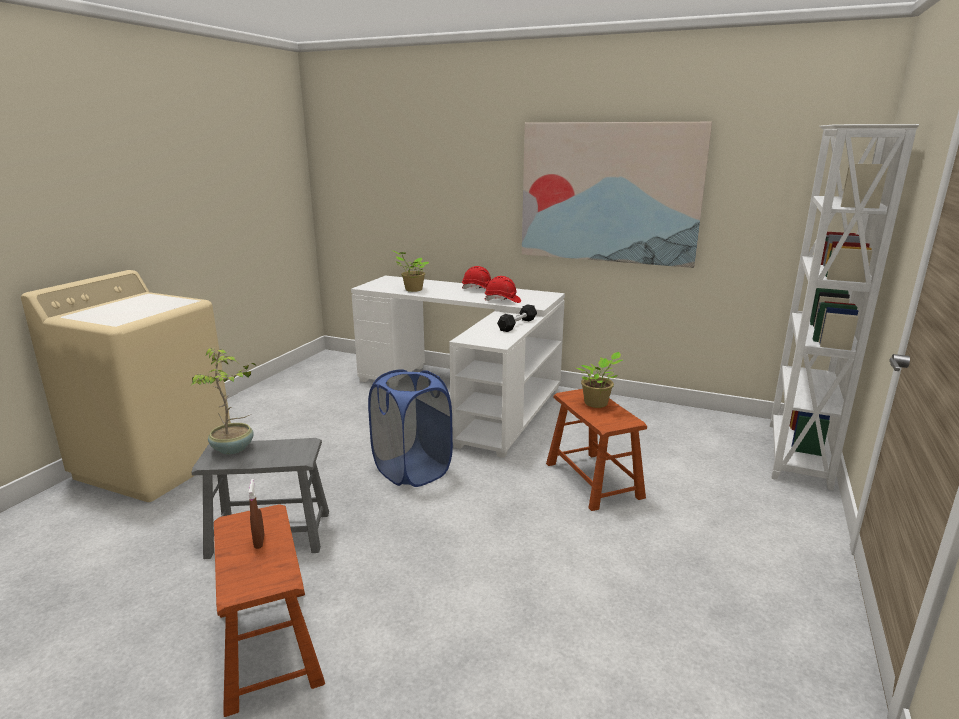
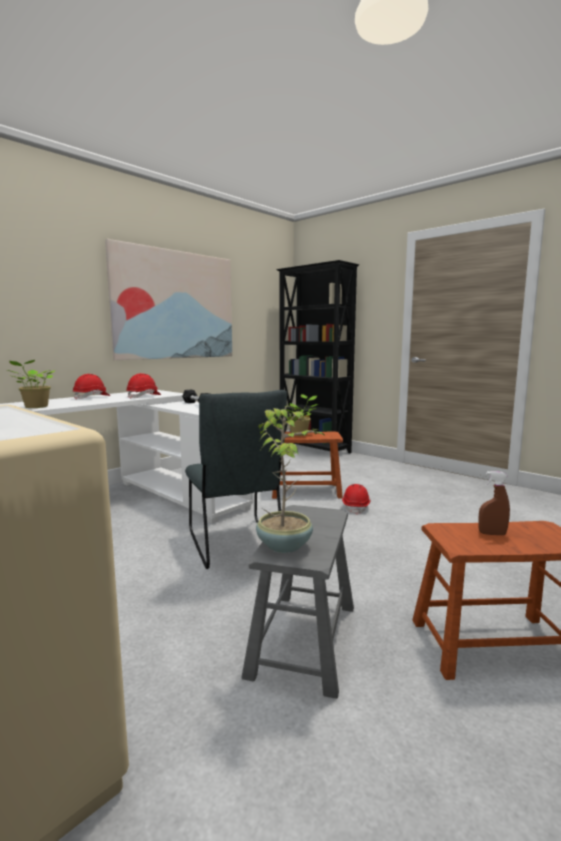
camera: 70 degrees left, 10 degrees down
(412, 470) = (235, 546): blue laundry basket -> grey chair
(566, 526) = (356, 507): none -> red hard hat
(796, 455) = (314, 450): white bookcase -> black bookcase

